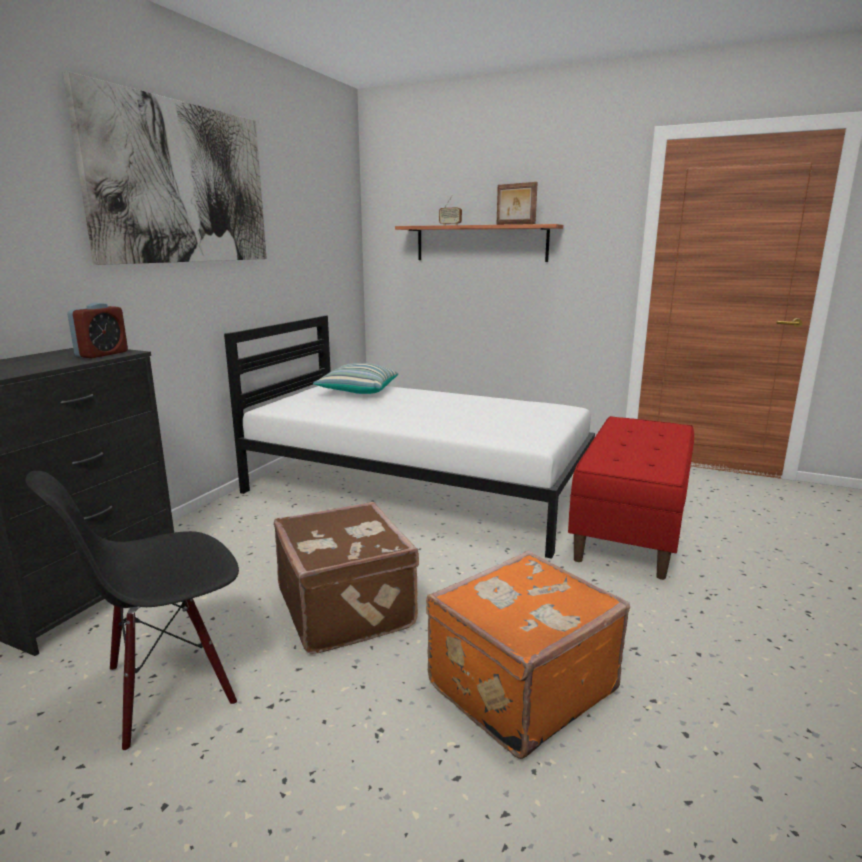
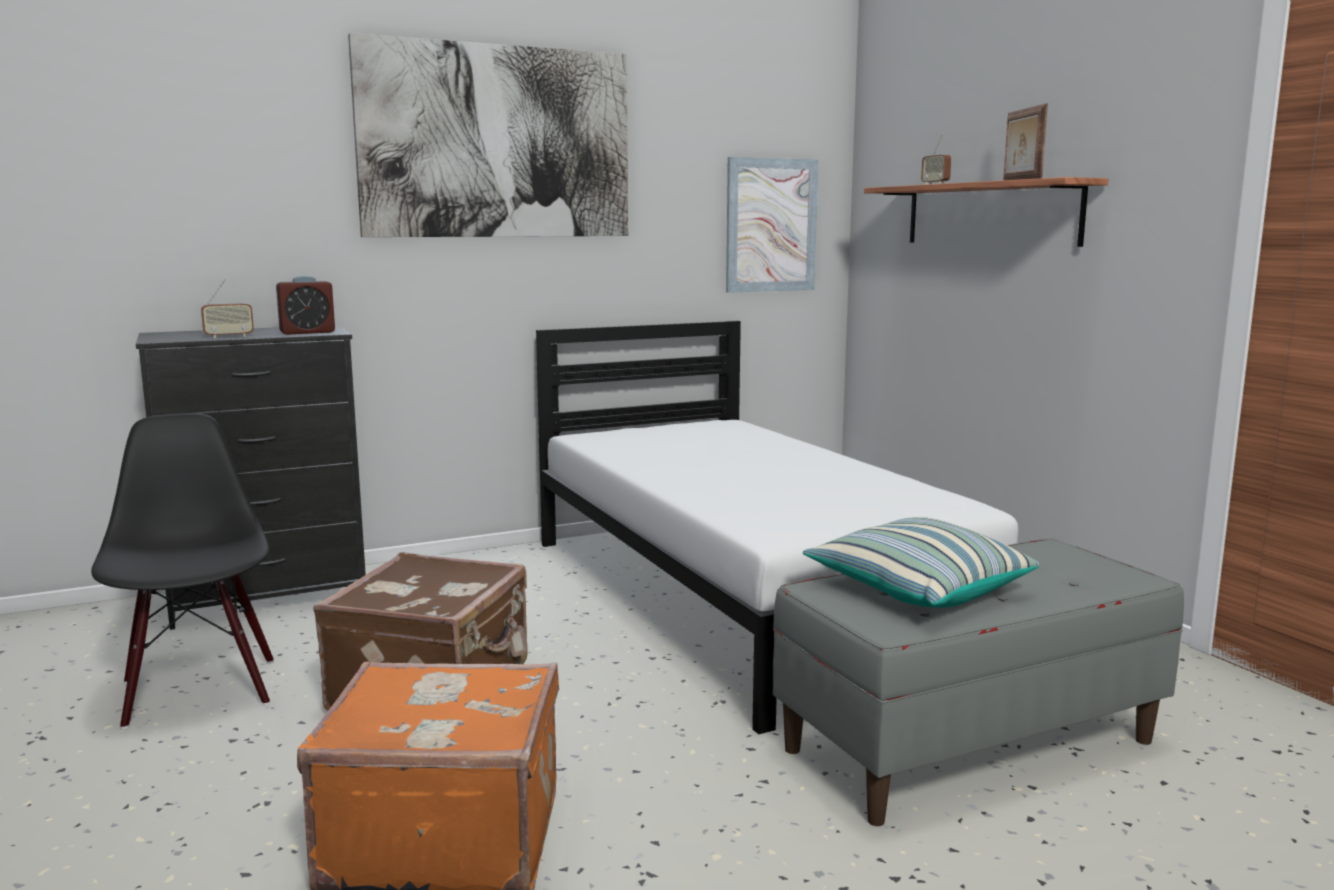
camera: 40 degrees right, 5 degrees down
(44, 367) = (229, 337): none -> radio
(169, 688) = (199, 692): black chair -> black chair turned 60 degrees clockwise
(331, 250) = (771, 225): none -> picture
(358, 391) = (721, 434): pillow -> pillow (917, 590)
(630, 528) = (969, 745): red bench -> grey bench

